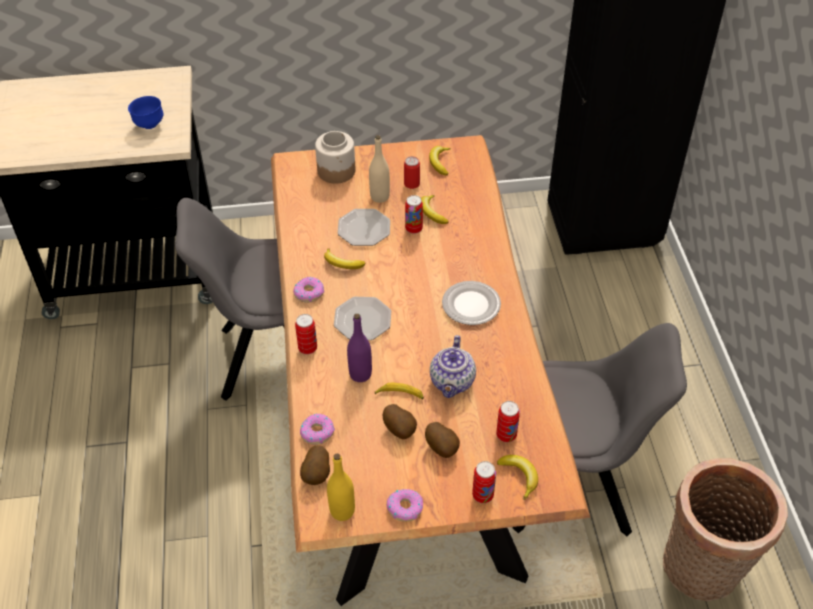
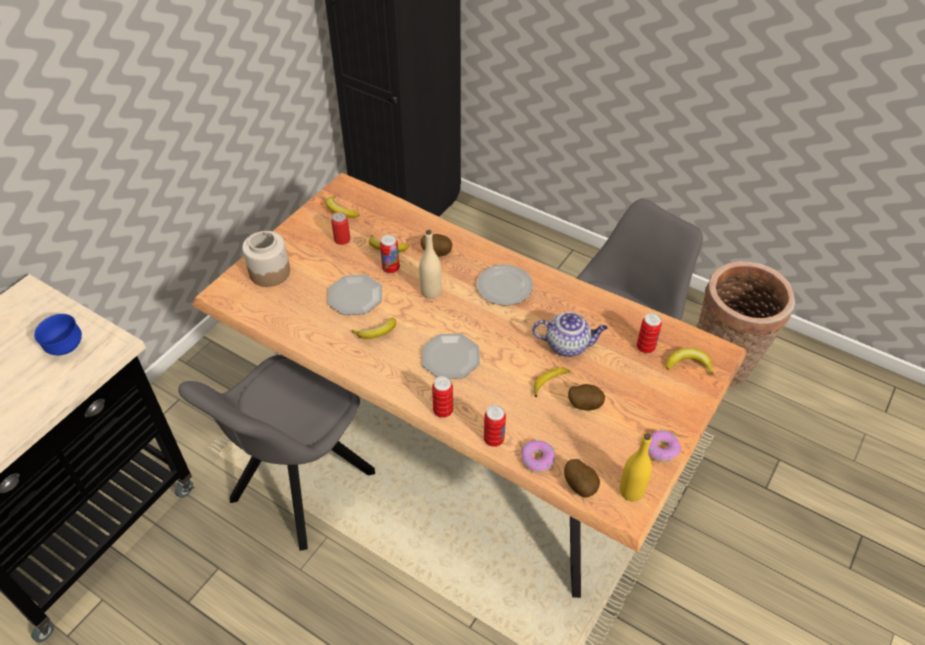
camera: 50 degrees left, 0 degrees up
(309, 293) = (384, 373): donut -> none
(360, 374) = (505, 394): purple bottle -> none
(379, 196) = (332, 265): beige bottle -> beige bottle (431, 292)
(442, 448) = (624, 390): potato -> potato (436, 253)
(452, 382) = (568, 345): teapot -> teapot turned 45 degrees counterclockwise
(482, 495) = (688, 396): can -> can (494, 439)

